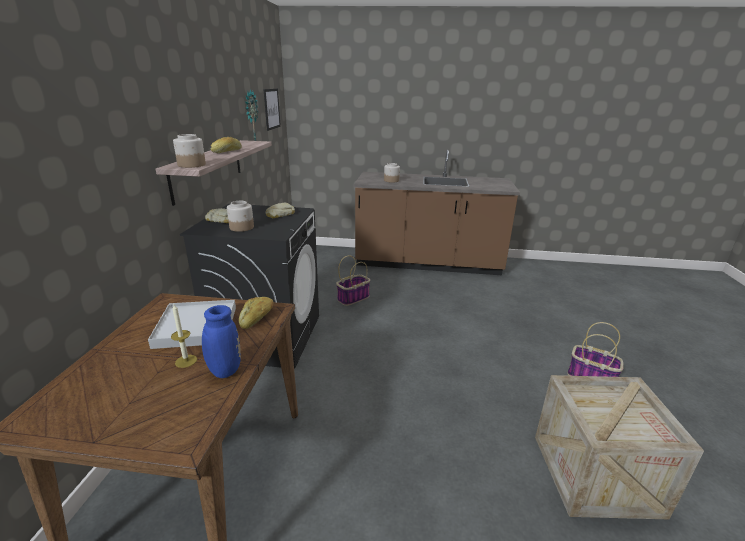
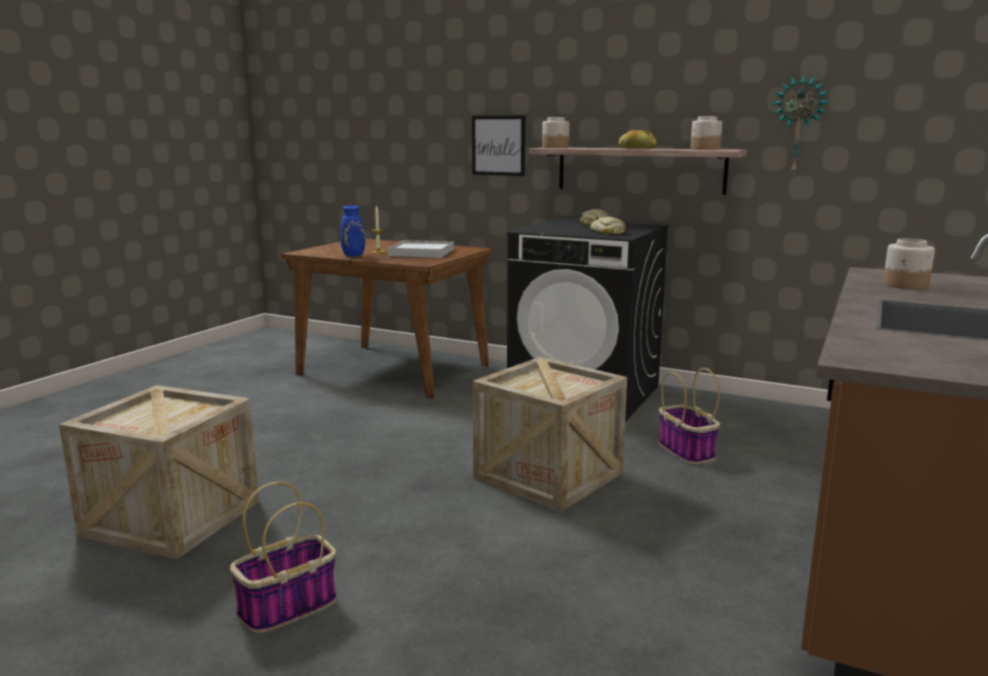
camera: 110 degrees right, 10 degrees down
(242, 227) = (562, 225): jar -> jar (705, 149)
(257, 318) = (416, 260): bread -> none
(271, 109) = (918, 111): picture -> picture (498, 145)
(409, 332) = (548, 475): none -> crate

